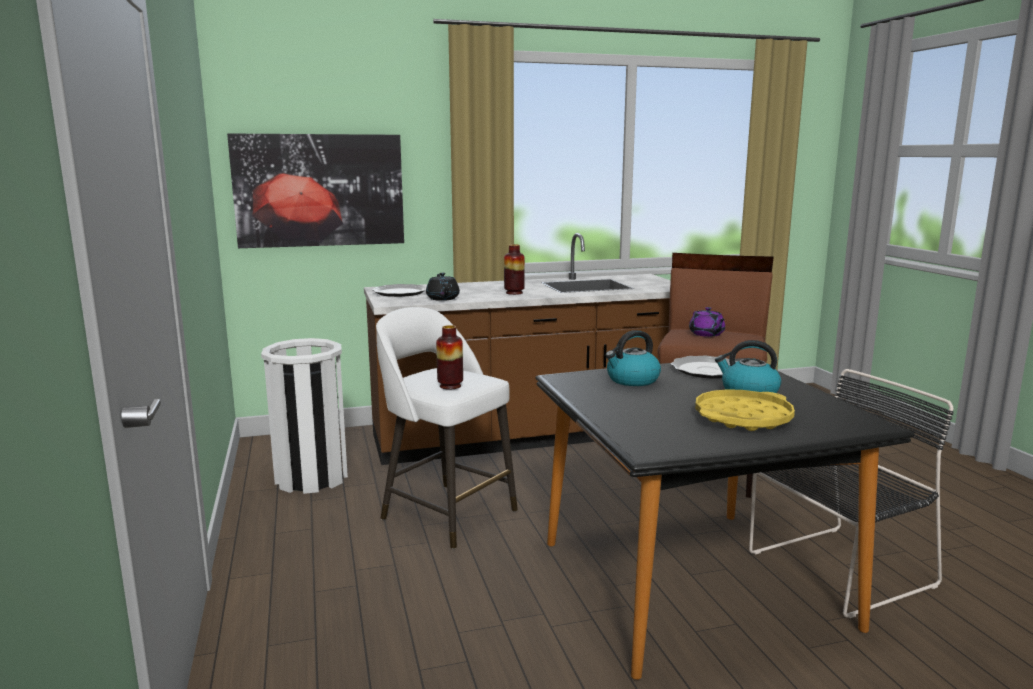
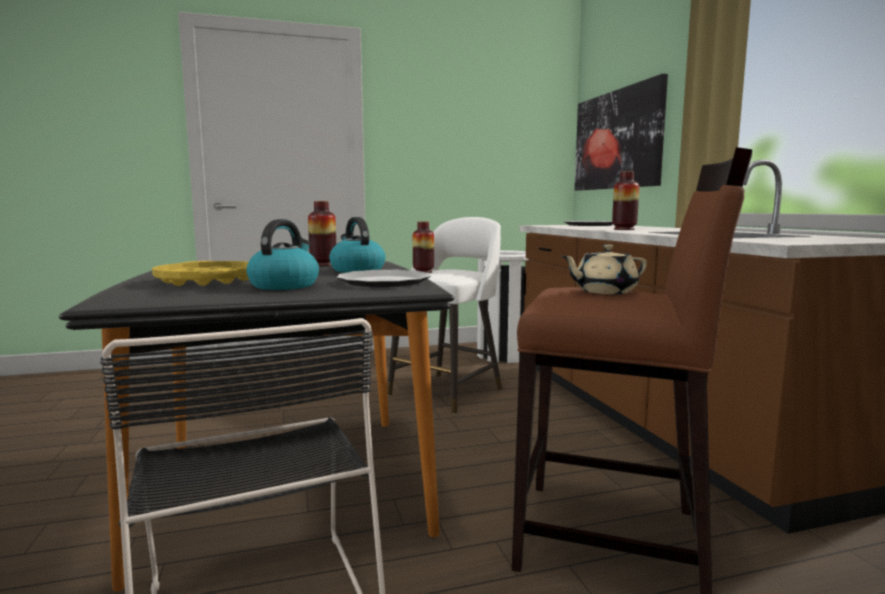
camera: 90 degrees right, 5 degrees down
(442, 298) = (570, 226): black teapot -> none
(588, 393) = (323, 265): none -> vase
(706, 334) = (604, 291): purple teapot -> beige teapot

